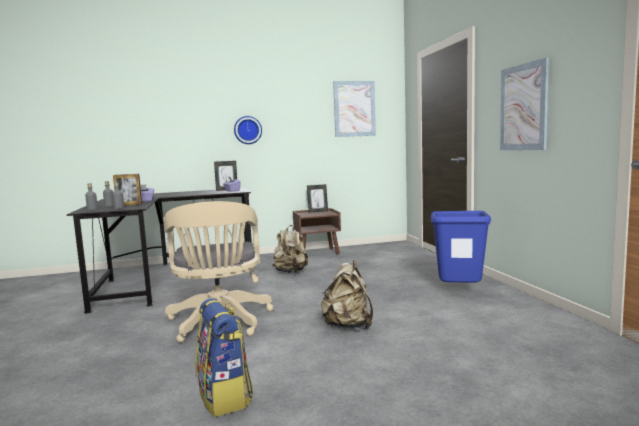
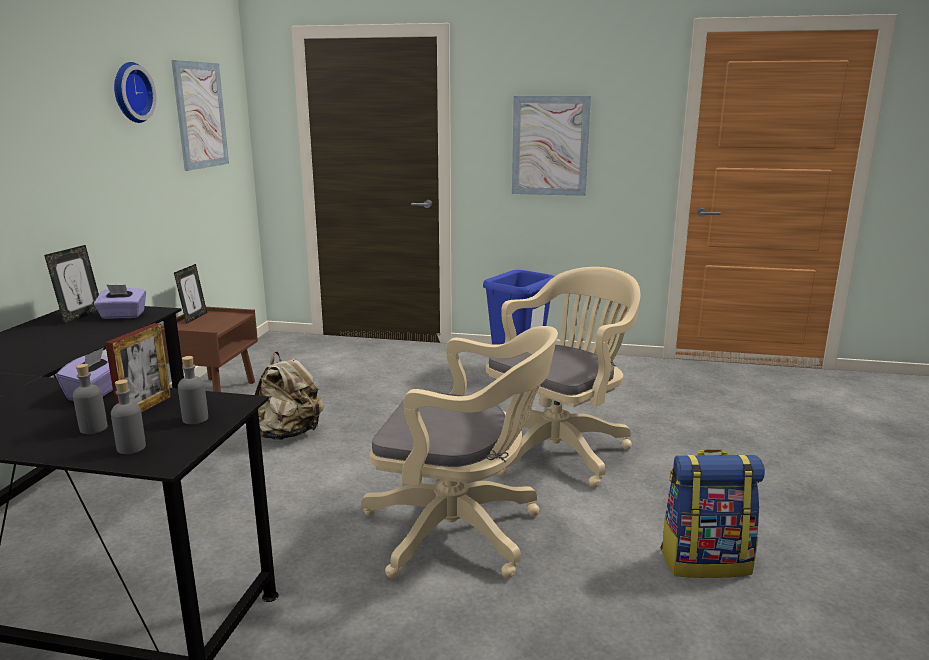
camera: 65 degrees left, 10 degrees up
(247, 130) = (60, 168): wall clock -> wall clock (130, 92)
(348, 326) = (560, 449): beige backpack -> beige office chair

